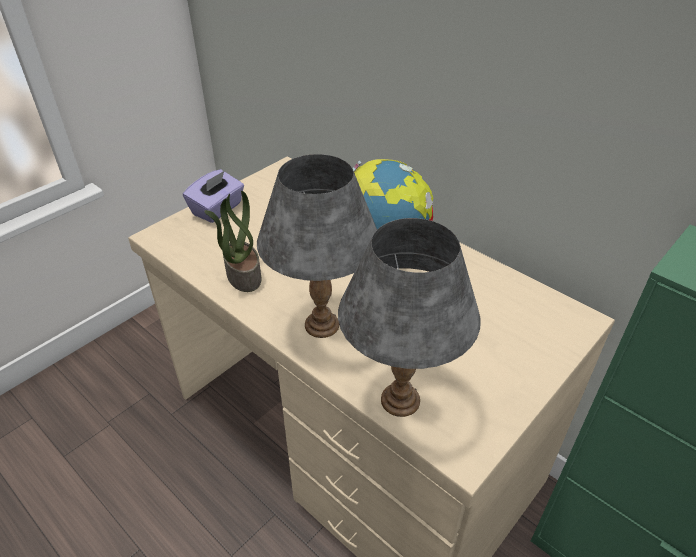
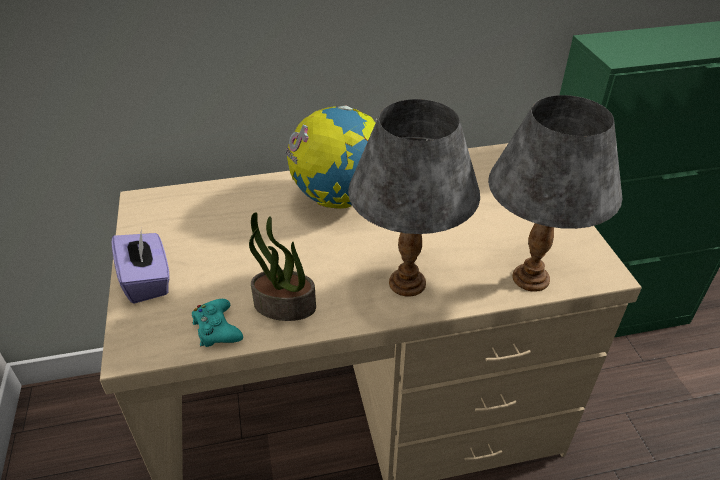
camera: 55 degrees left, 0 degrees up
(199, 258) = (217, 329): none -> turquoise game controller

